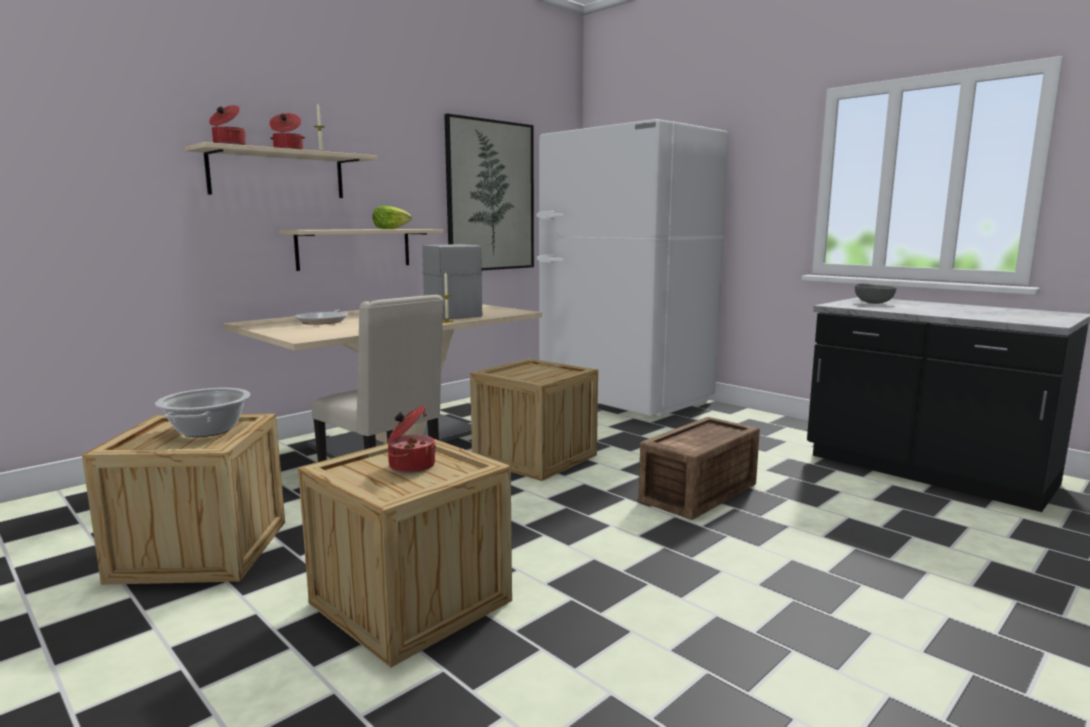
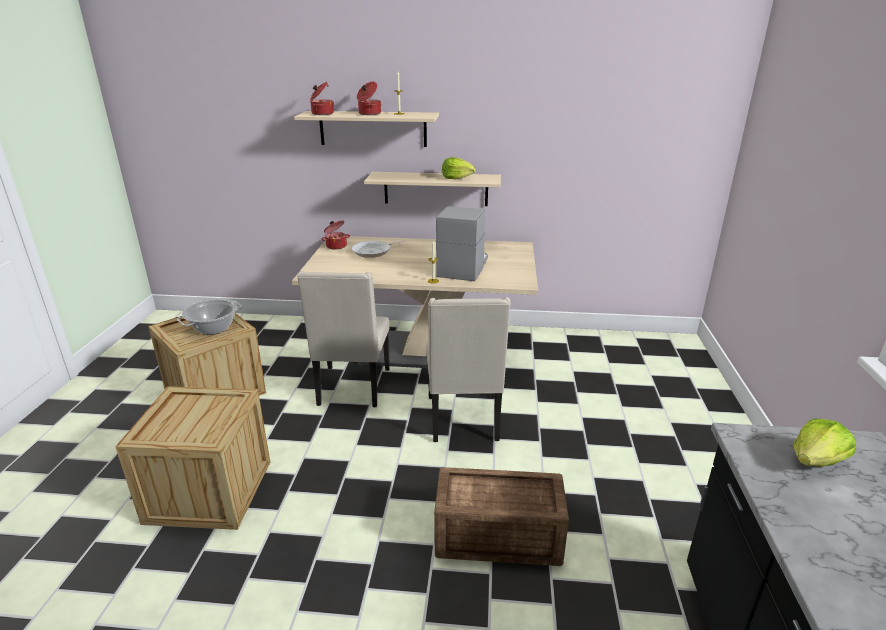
camera: 50 degrees right, 15 degrees up
(410, 465) = (200, 416): cooking pot -> cooking pot (336, 246)
(490, 196) = (593, 144): picture -> none
(535, 457) = (464, 419): crate -> beige chair
(624, 399) = (667, 390): white fridge -> none
(873, 303) = (816, 460): grey bowl -> lettuce

